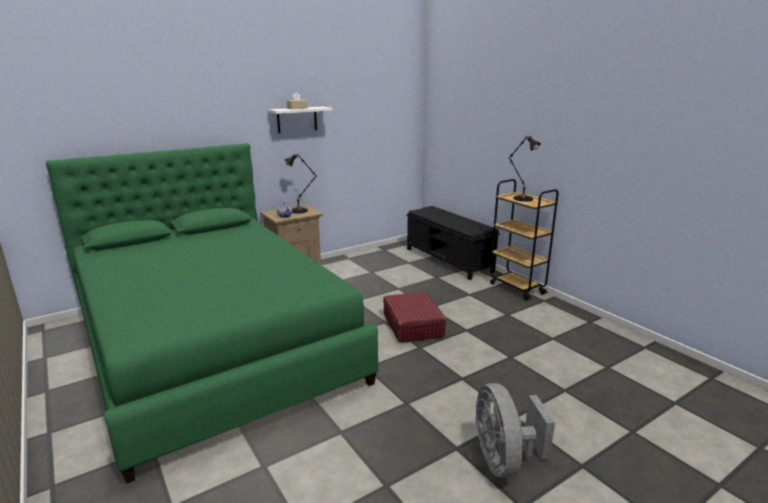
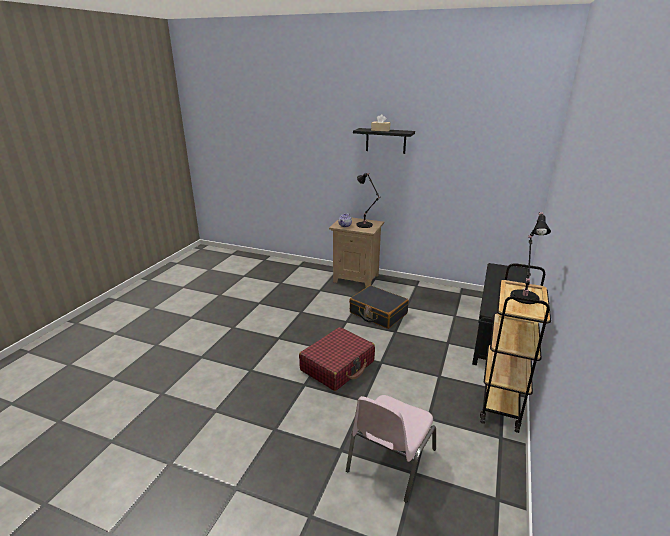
camera: 55 degrees right, 5 degrees up
(213, 345) = (228, 299): green bed -> none
(297, 119) = (385, 141): white shelf -> black shelf
(364, 285) = (378, 313): none -> black suitcase
(504, 460) = (166, 501): grey fan -> none
(535, 342) = (389, 460): none -> pink chair

